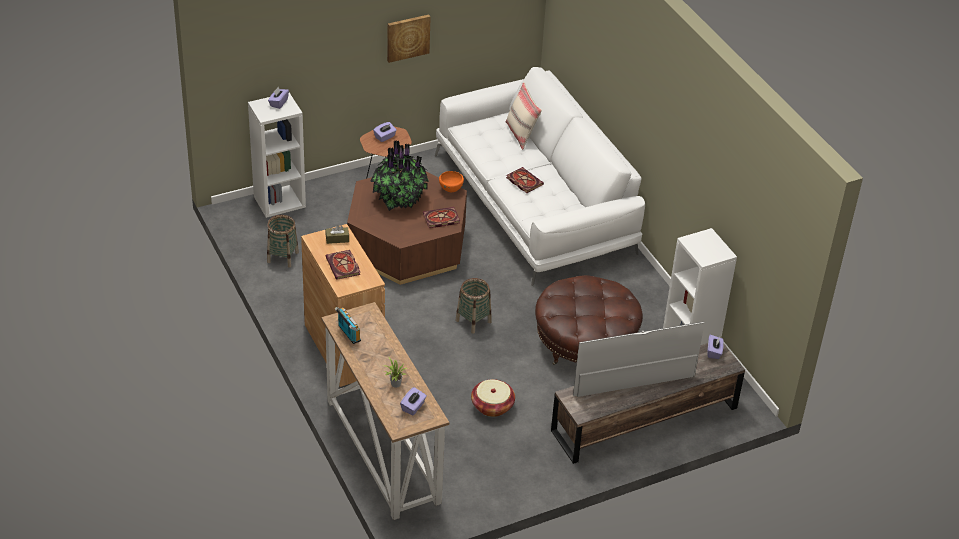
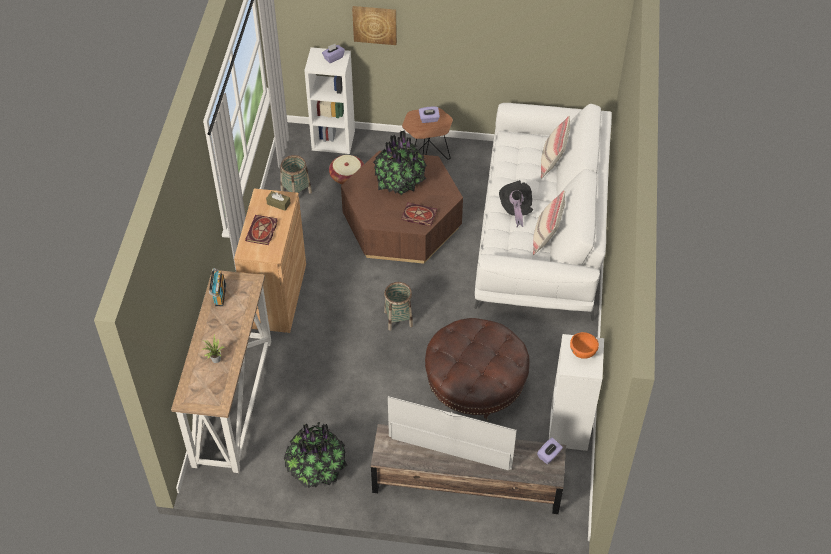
camera: 35 degrees right, 10 degrees up
(407, 37) = (473, 37): picture -> picture (375, 24)
(413, 407) = (211, 387): purple tissue box -> none
(451, 190) = (449, 192): orange bowl -> orange bowl (583, 353)
(492, 406) = (350, 405): basket -> basket (347, 177)
(510, 469) = (316, 471): none -> potted plant
(523, 181) = (516, 209): book -> black hat
(568, 193) = (546, 238): none -> beige pillow

